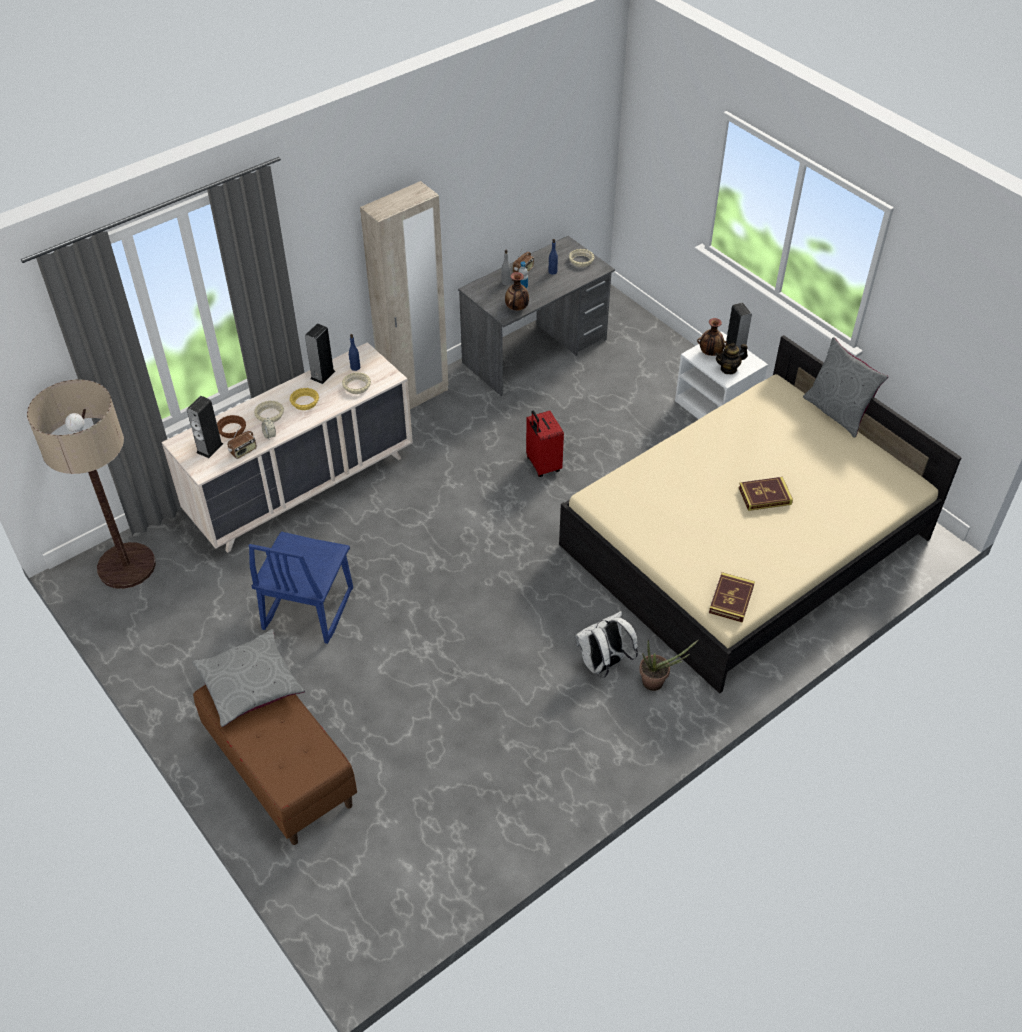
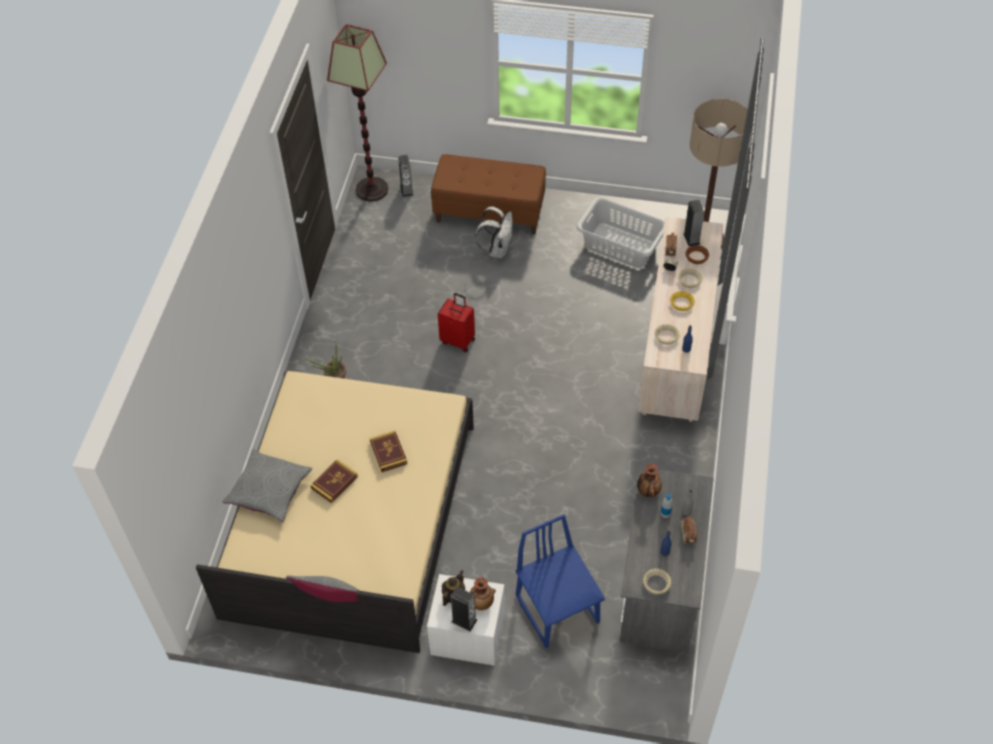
camera: 140 degrees right, 5 degrees up
(208, 618) = (620, 246): none -> grey laundry basket
(250, 684) = (522, 186): grey pillow -> grey pillow (269, 490)
(307, 608) = (575, 287): blue chair -> blue chair (558, 609)
(322, 375) = (698, 329): speaker -> speaker (406, 190)
(376, 928) = (371, 189): none -> floor lamp
(415, 397) = (695, 469): beige wardrobe -> none
(542, 465) = (544, 479): red suitcase -> red suitcase (458, 340)
(603, 664) = (374, 371): white backpack -> white backpack (497, 249)
(731, 599) = (302, 391): book -> book (388, 453)

